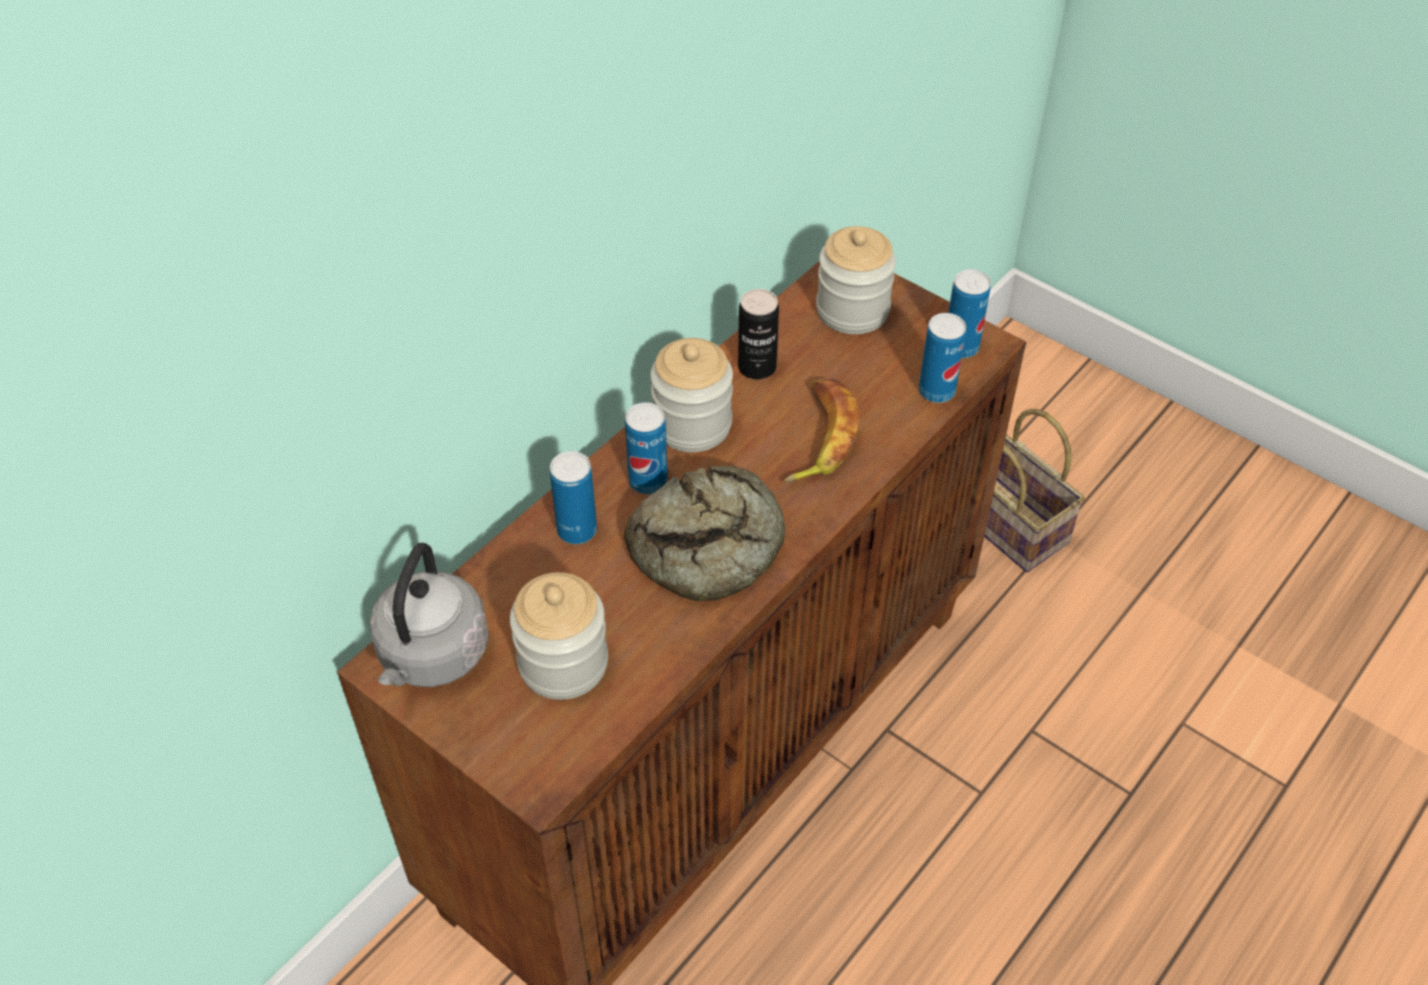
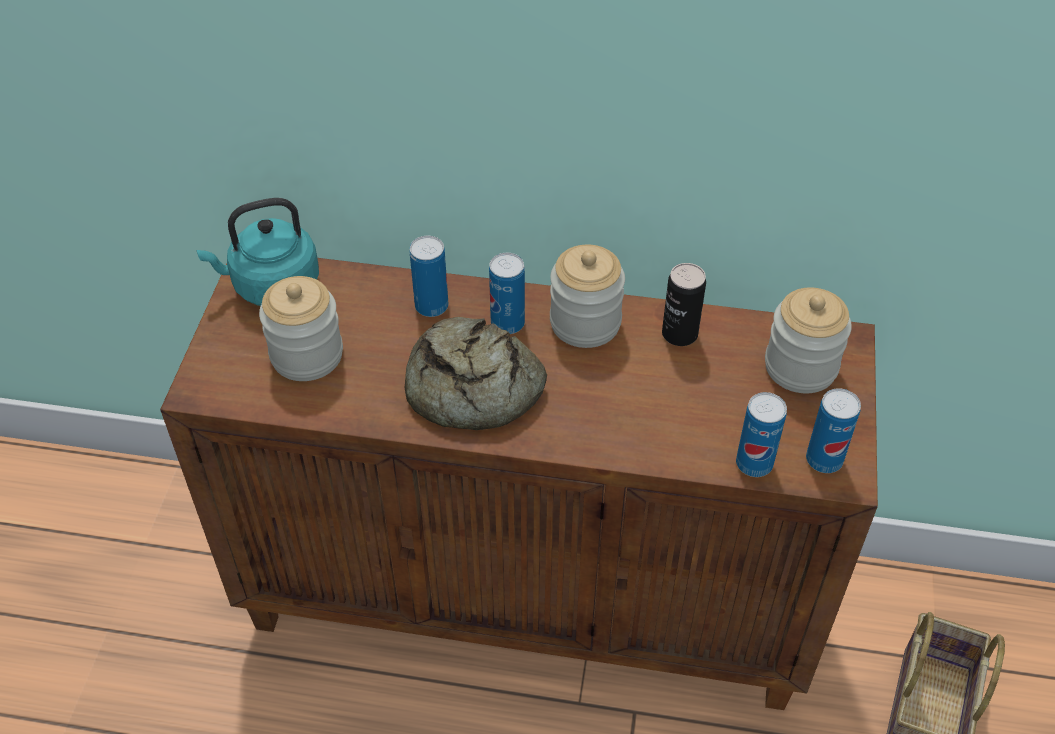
camera: 60 degrees right, 0 degrees up
(432, 656) = (271, 285): grey kettle -> turquoise kettle
(819, 437) = (634, 405): banana -> none

